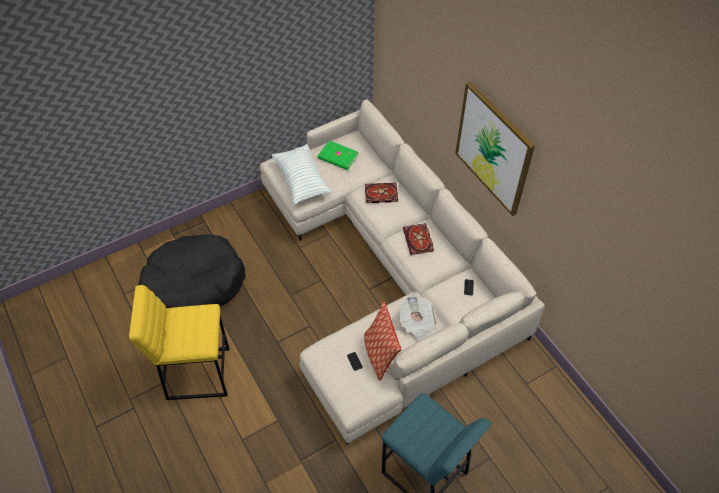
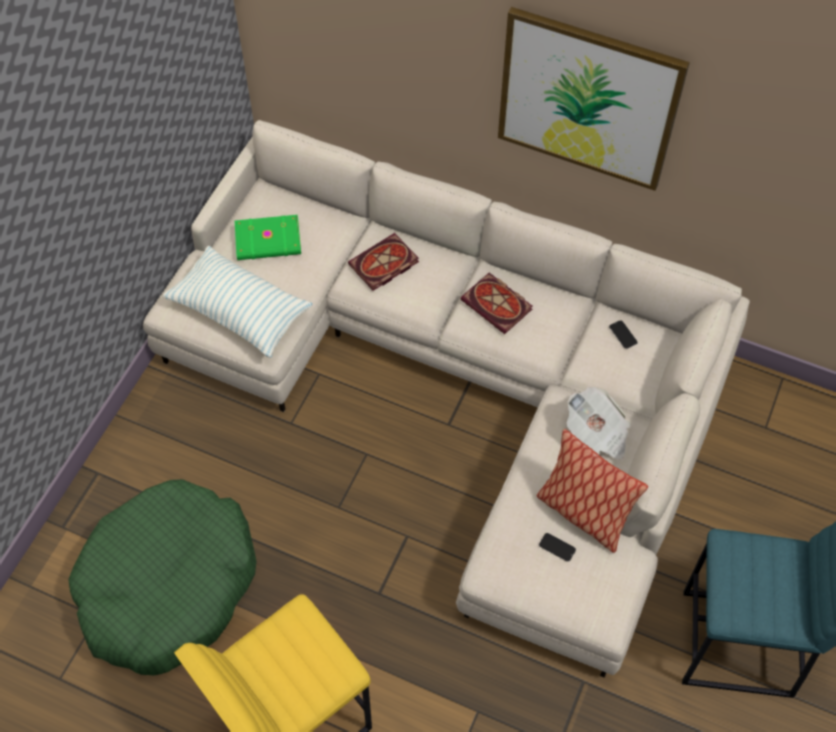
camera: 35 degrees left, 5 degrees up
(194, 283) = (168, 585): black dog bed -> green dog bed

